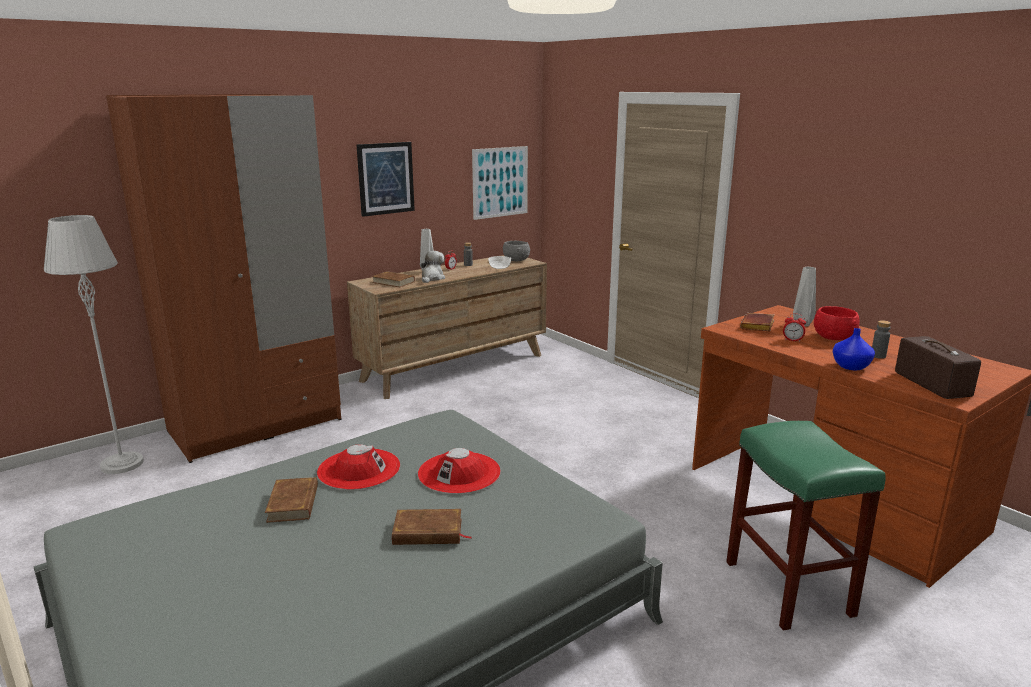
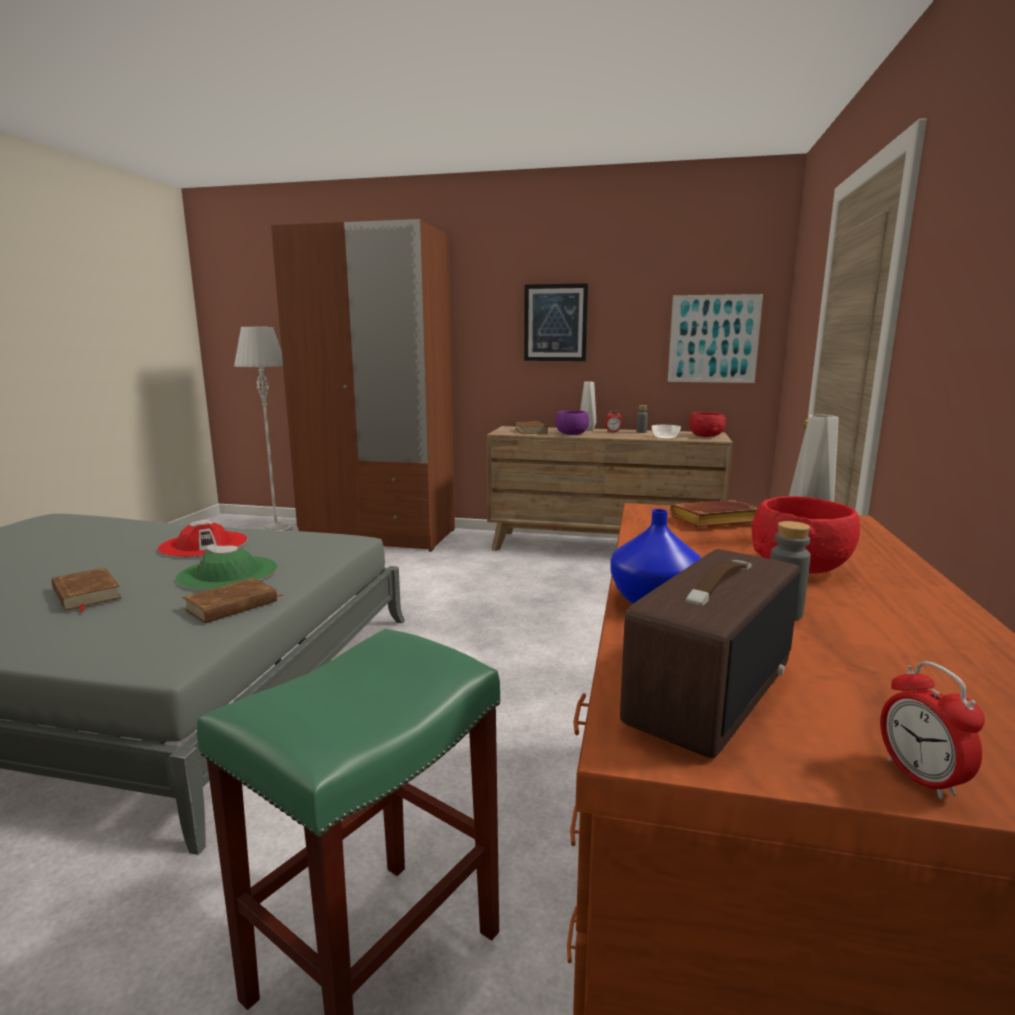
camera: 50 degrees right, 5 degrees down
(293, 503) = (121, 545): brown book -> brown book (232, 605)
(432, 278) = (571, 434): plush toy -> purple bowl
(459, 473) = (228, 573): red hat -> green hat
(516, 260) = (706, 436): grey bowl -> red bowl
(792, 340) = (700, 547): alarm clock -> alarm clock (920, 778)

